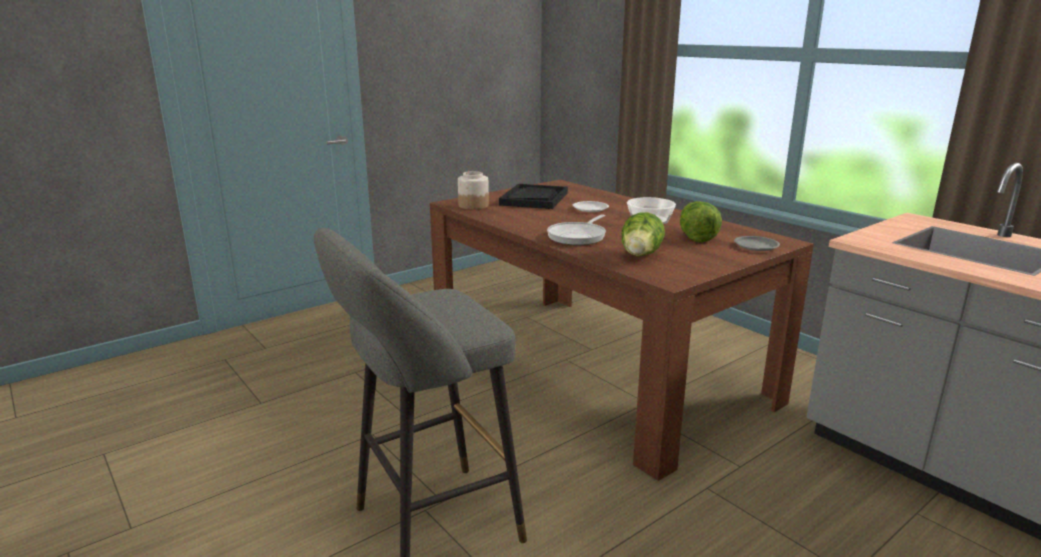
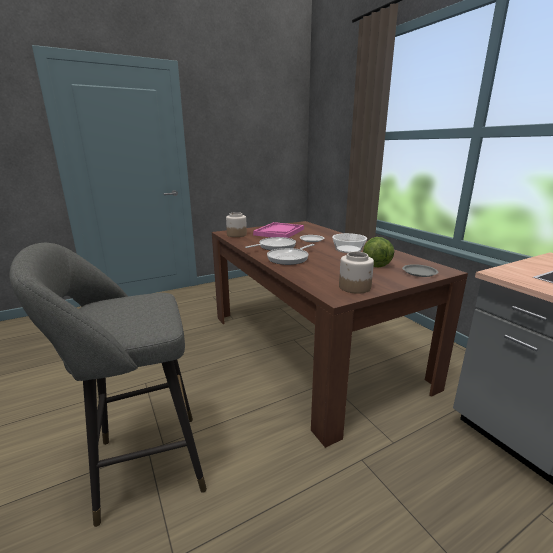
camera: 10 degrees right, 0 degrees up
(534, 199) = (279, 232): black tray -> pink tray
(545, 221) = (275, 247): none -> frying pan
(640, 256) = (325, 275): lettuce -> none
(686, 268) = (355, 287): none -> jar

